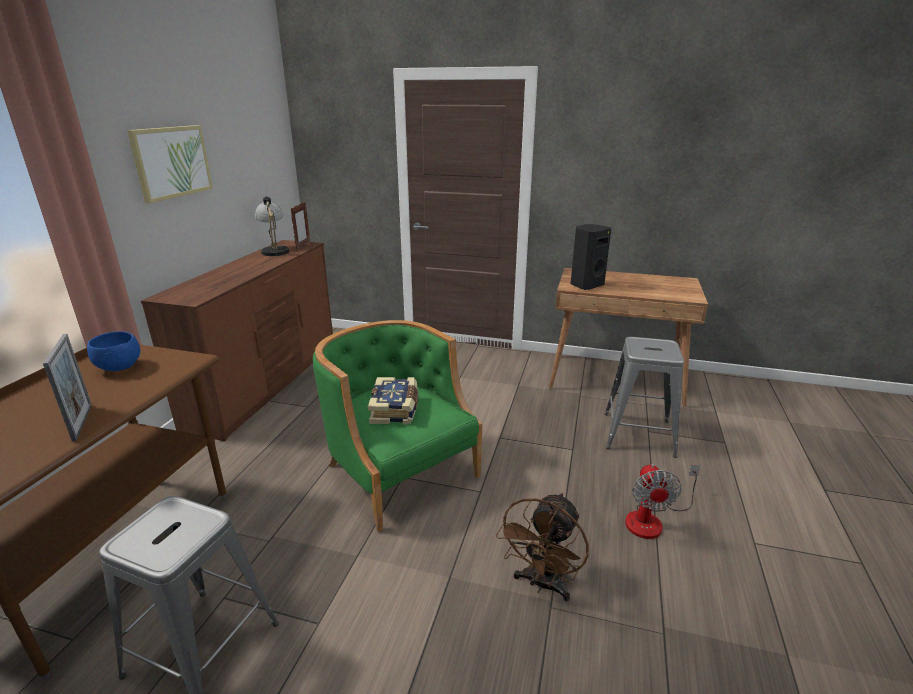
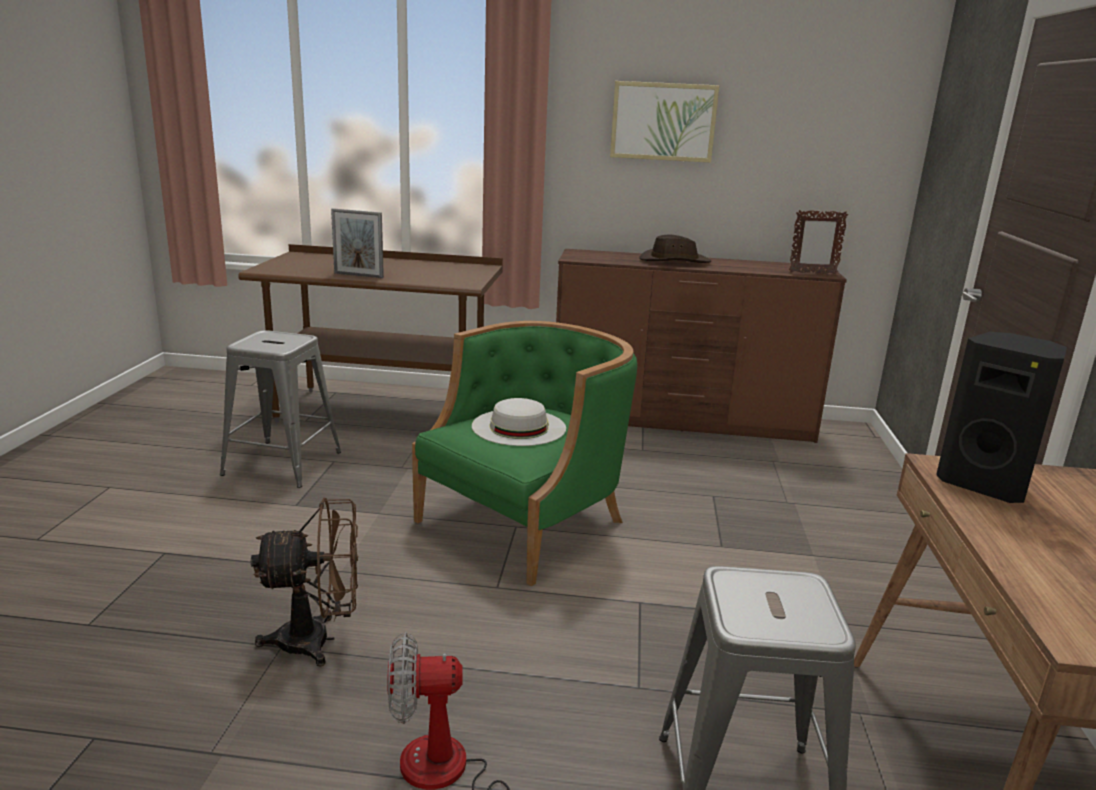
camera: 80 degrees right, 5 degrees down
(82, 422) = (358, 275): picture frame -> picture frame turned 45 degrees clockwise
(121, 368) = (449, 271): blue bowl -> none
(236, 272) = (674, 261): none -> brown hat
(274, 250) = (775, 265): table lamp -> none
(395, 409) = (519, 427): book -> white hat
(542, 584) = (318, 640): brown fan -> brown fan turned 150 degrees clockwise

